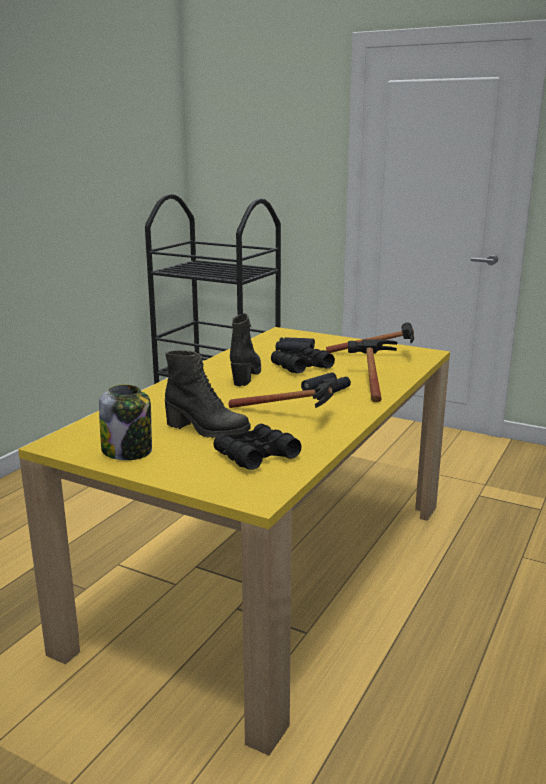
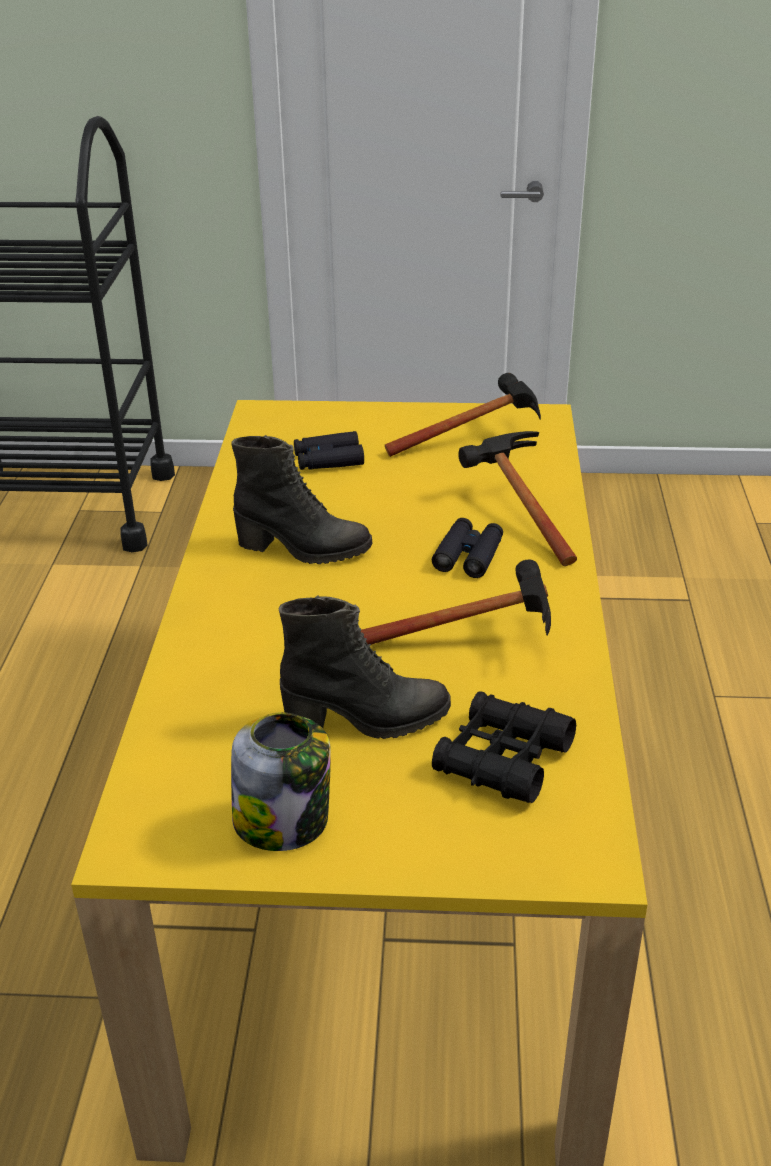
camera: 25 degrees left, 15 degrees up
(246, 374) = (303, 549): black boot -> black boot turned 120 degrees clockwise
(301, 367) = (378, 503): black binoculars -> none

